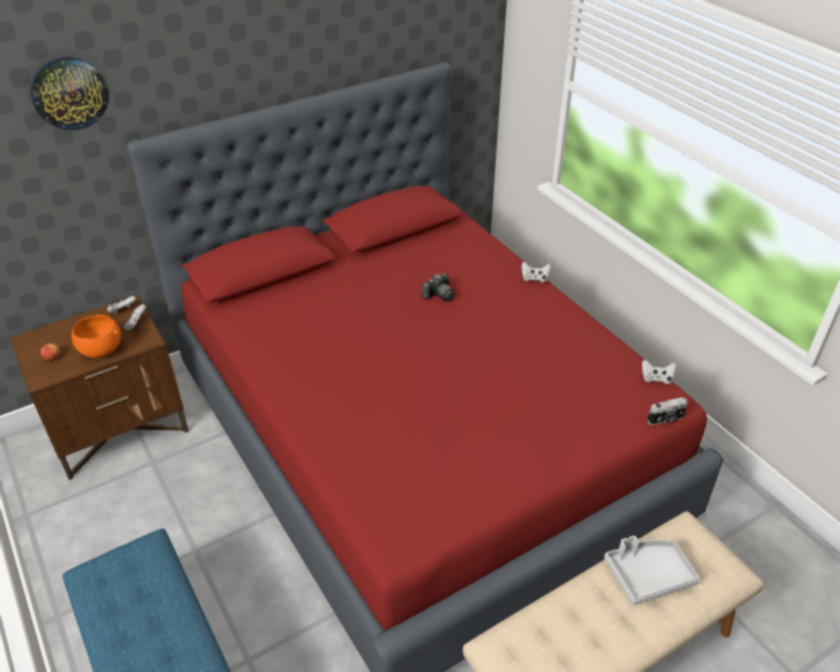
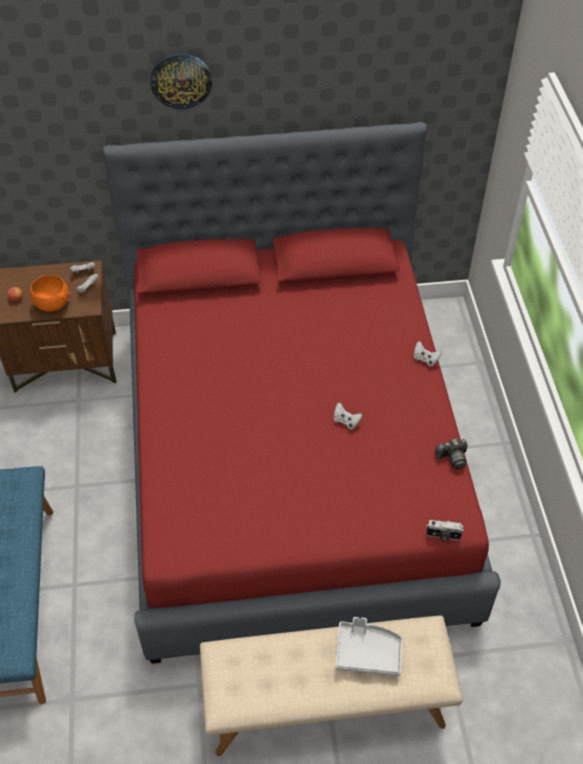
camera: 25 degrees right, 10 degrees up
(69, 93) = (63, 101): wall clock -> wall clock (181, 80)
(439, 295) = (331, 347): camera -> camera (452, 457)
(656, 379) = (463, 496): white game controller -> white game controller (346, 421)

